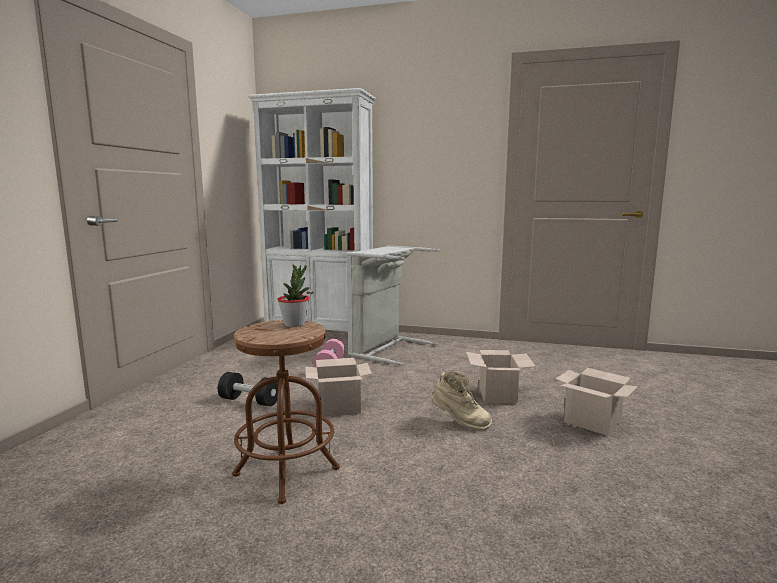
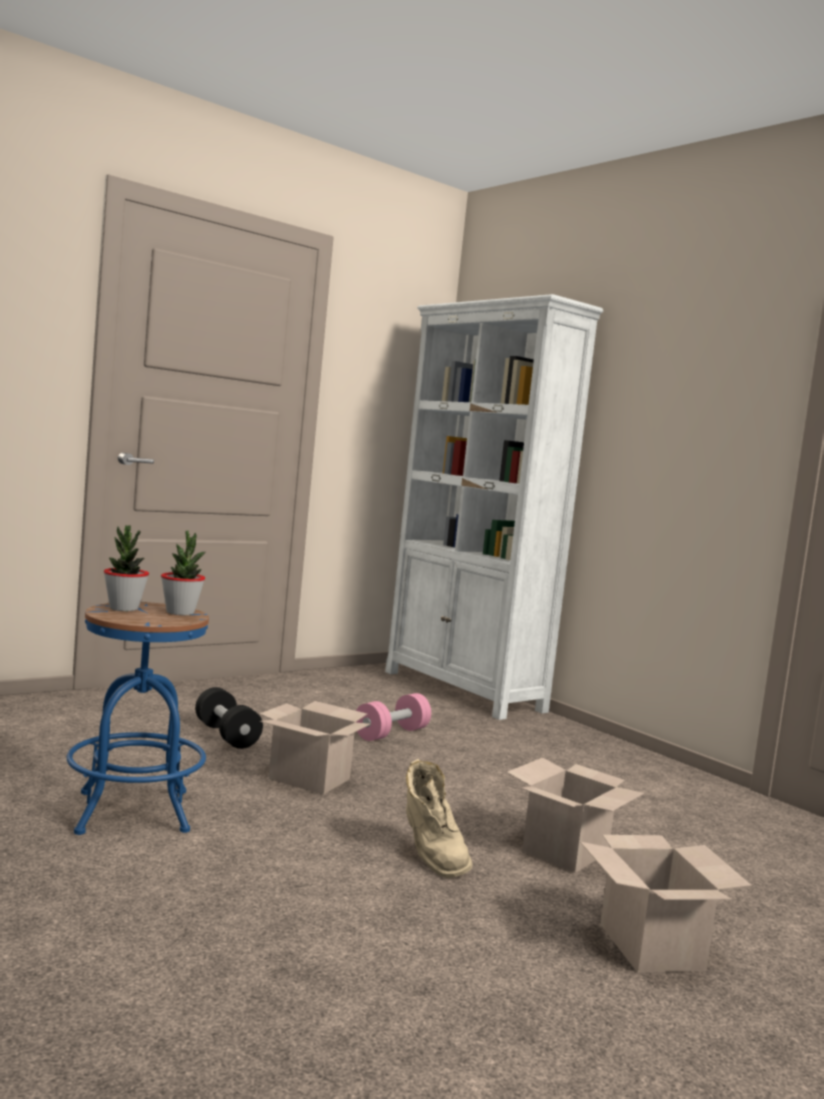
camera: 35 degrees right, 5 degrees down
(259, 332) = (123, 608): none -> potted plant
(286, 472) = (133, 812): brown stool -> blue stool
(386, 349) = (516, 740): grey laundry basket -> none

